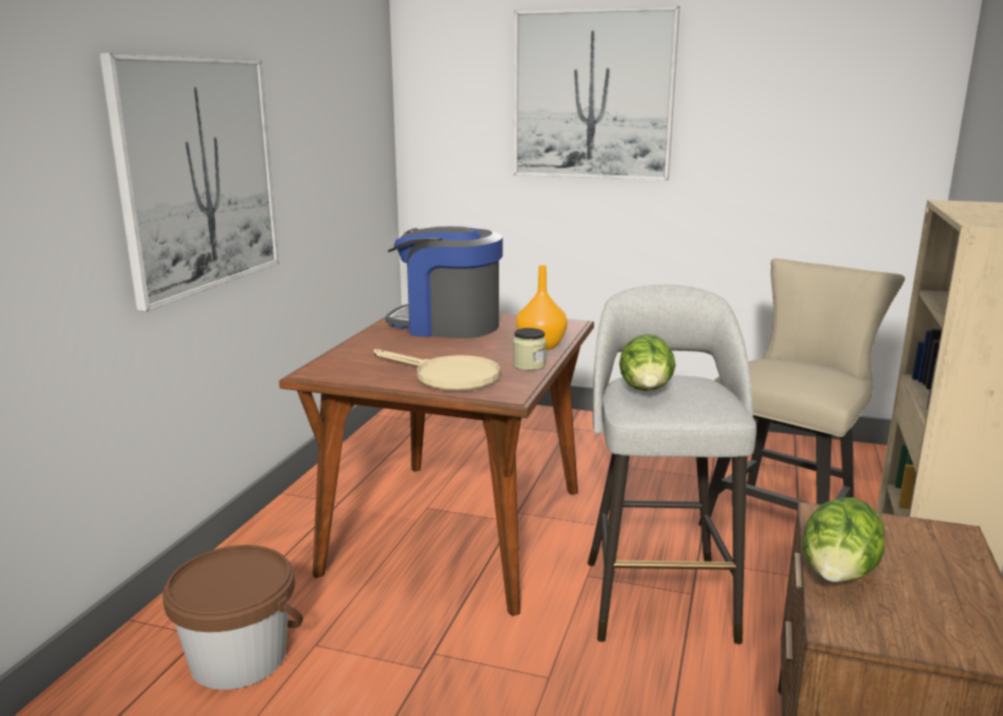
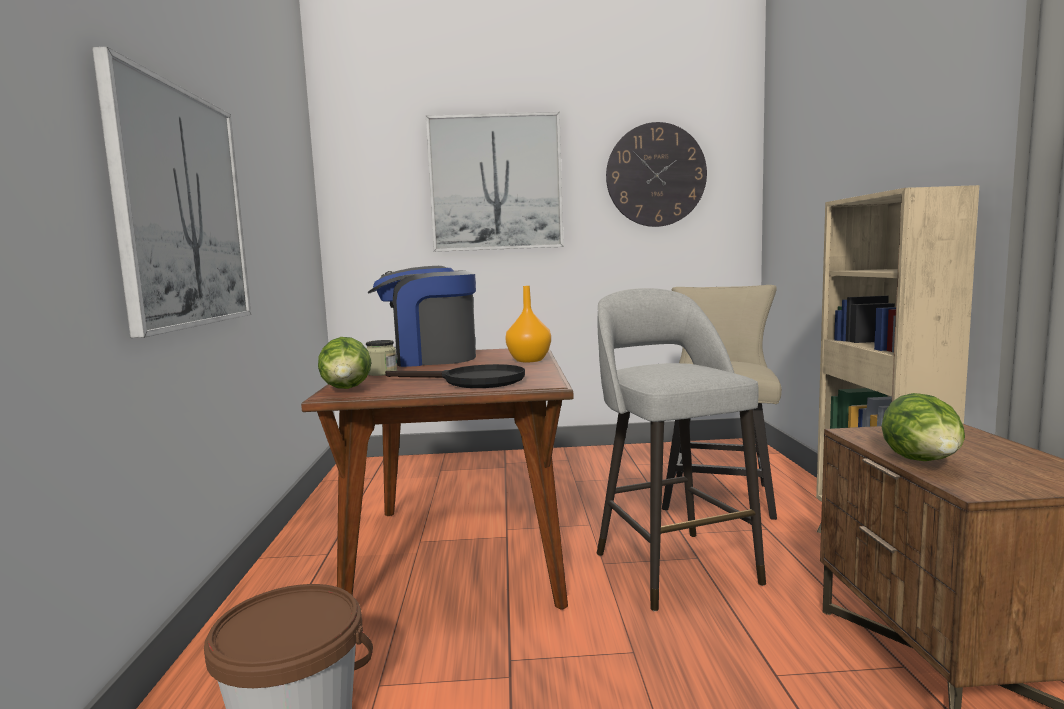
camera: 20 degrees left, 10 degrees down
(447, 376) = (472, 381): beige frying pan -> black frying pan
(529, 365) = (536, 369): jar -> jar (382, 373)
(646, 392) = (654, 371): lettuce -> lettuce (347, 390)
(803, 92) = (656, 175): none -> wall clock

